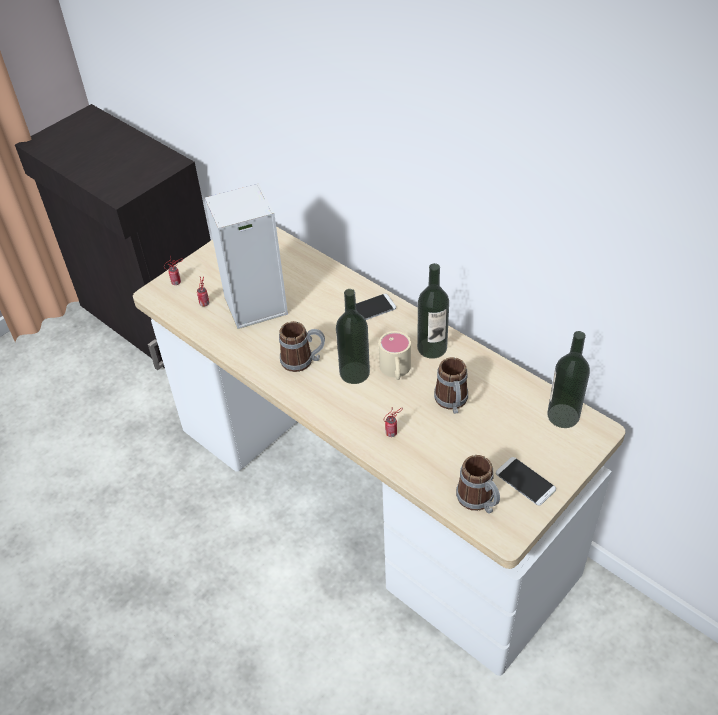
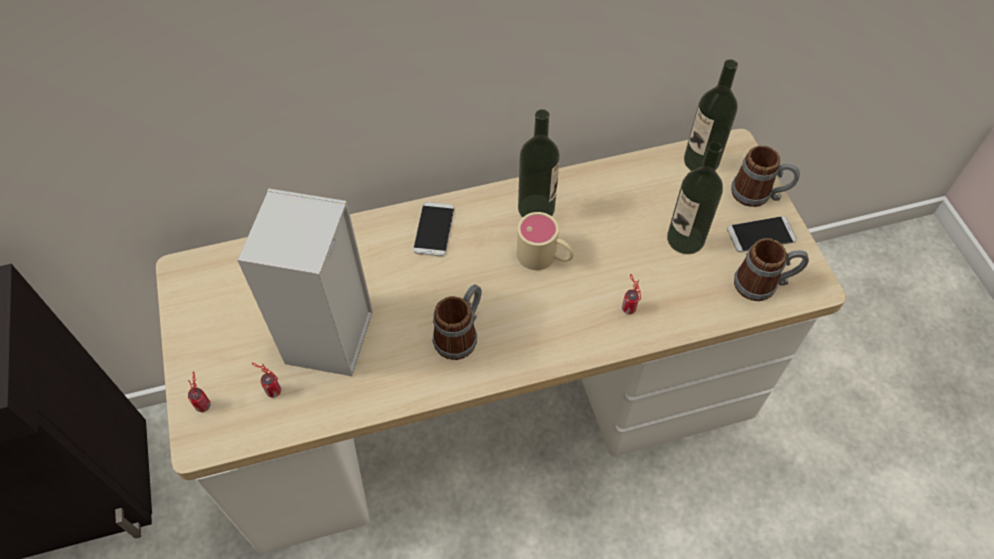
camera: 60 degrees left, 10 degrees up
(354, 373) = (518, 295): bottle -> bottle (685, 239)
(452, 403) = (624, 234): mug -> mug (758, 195)

